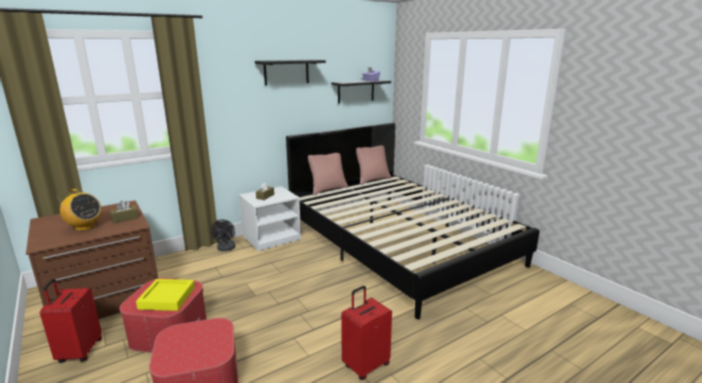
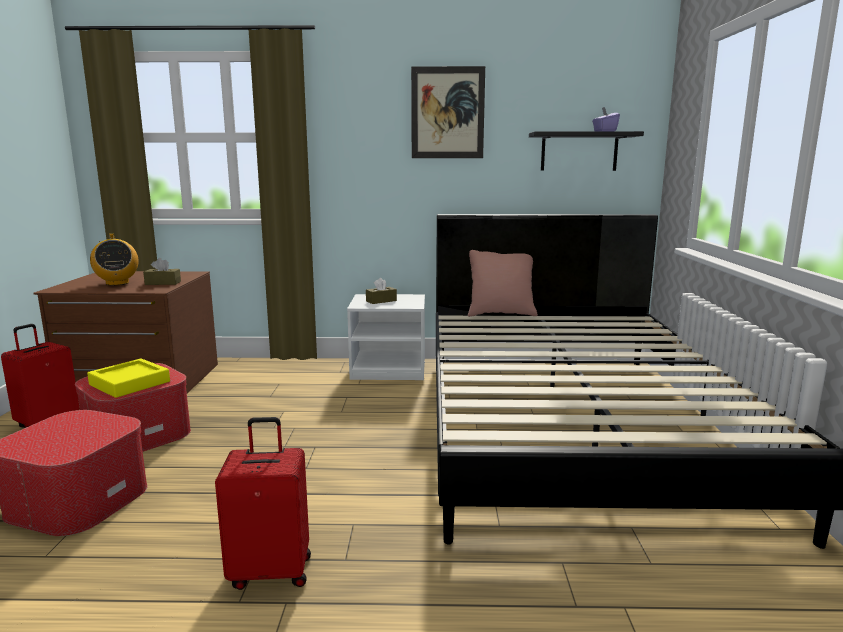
camera: 35 degrees right, 5 degrees down
(226, 249) = (318, 368): black fan -> none
(286, 72) = (447, 113): black shelf -> picture
(372, 180) = (596, 314): pink pillow -> none

